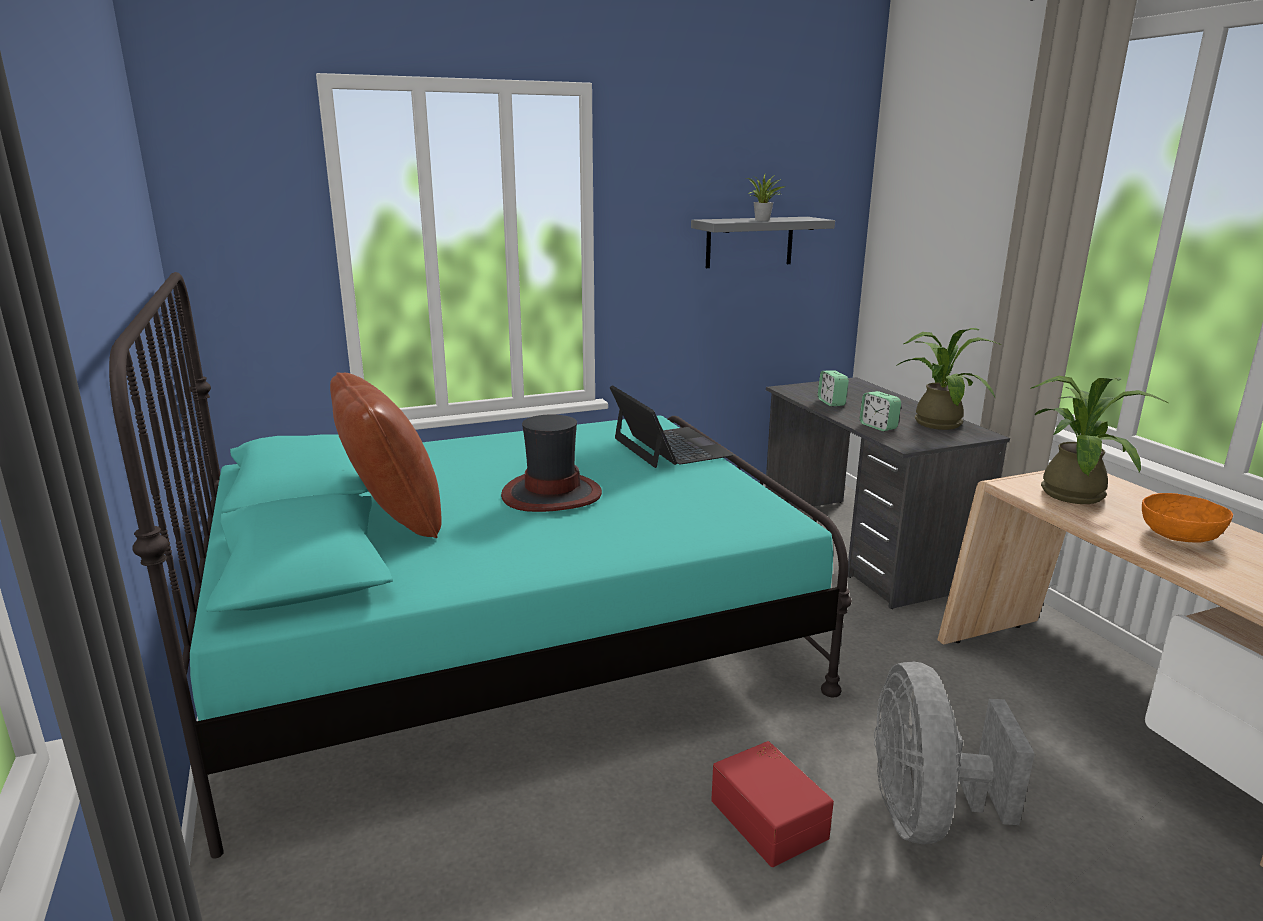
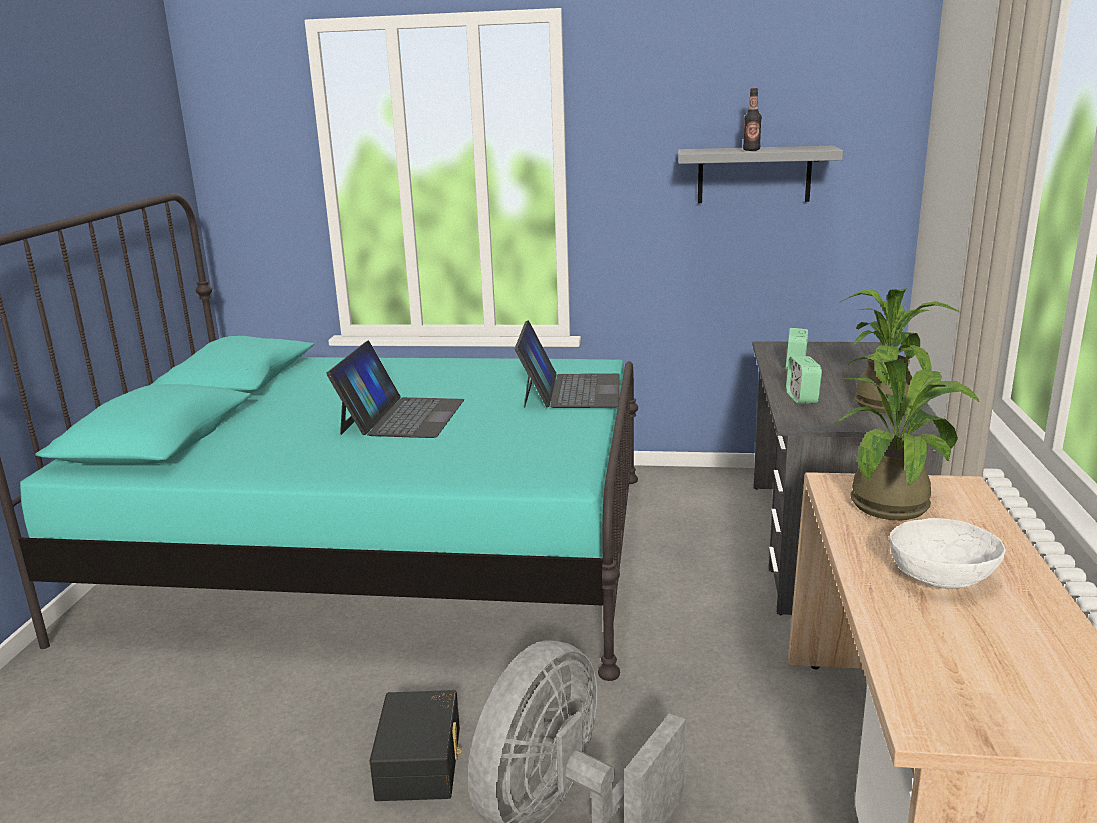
camera: 30 degrees right, 0 degrees up
(392, 519) = (258, 415): brown pillow -> none
(551, 494) = (402, 416): hat -> laptop
(763, 220) = (751, 150): potted plant -> bottle
(770, 817) = (422, 762): red storage box -> black storage box
(1179, 535) = (941, 576): orange bowl -> white bowl

